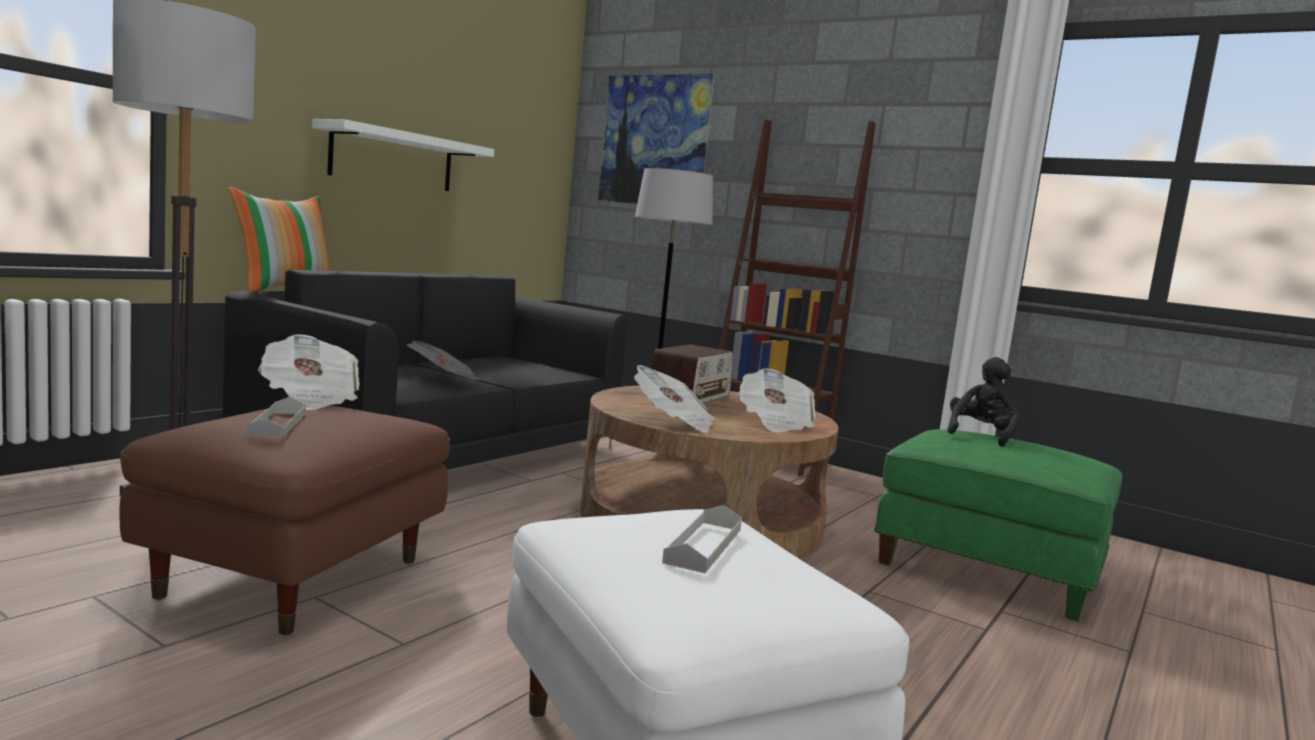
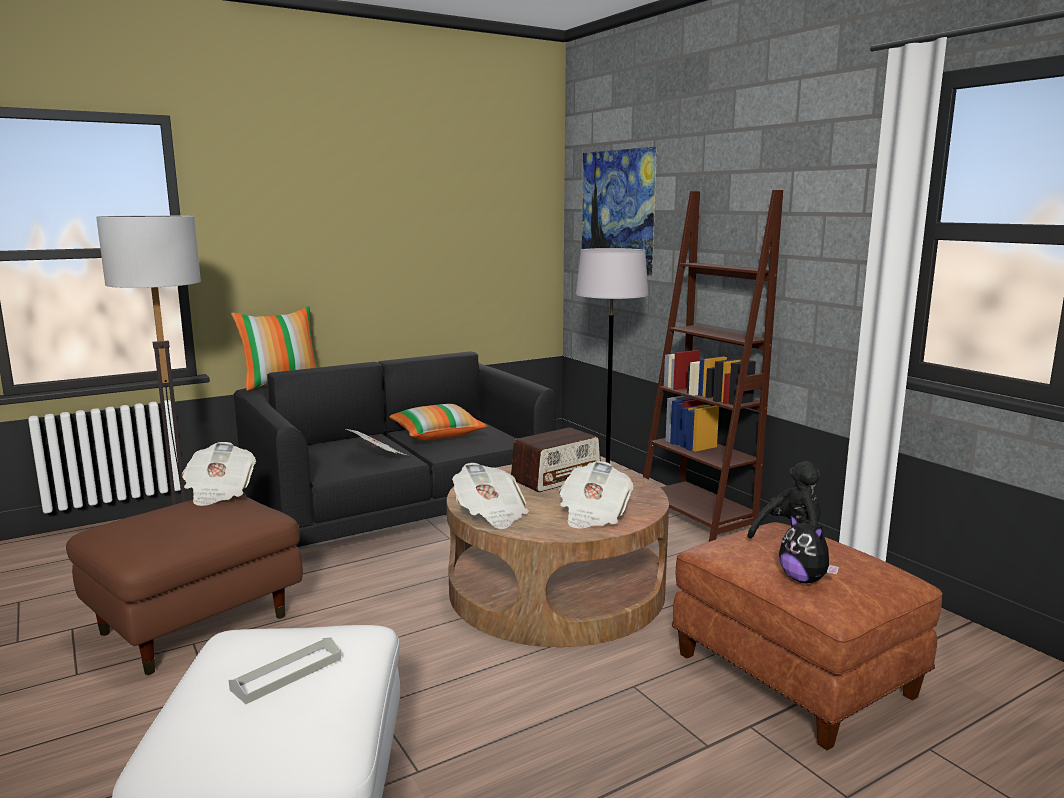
camera: 25 degrees right, 5 degrees up
(277, 424) = (162, 522): grey tray -> none
(393, 159) = (376, 263): white shelf -> none
(487, 365) = (437, 435): none -> pillow
(989, 570) = (796, 675): green ottoman -> brown ottoman
(1036, 460) = (804, 579): none -> plush toy

